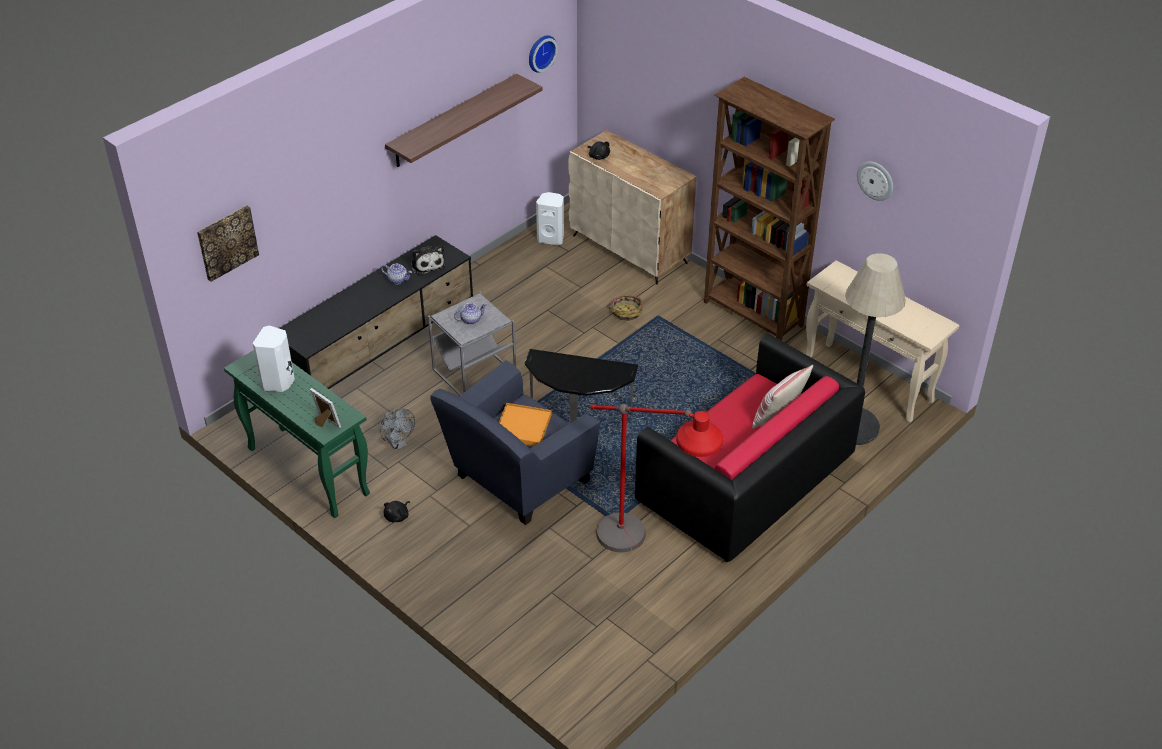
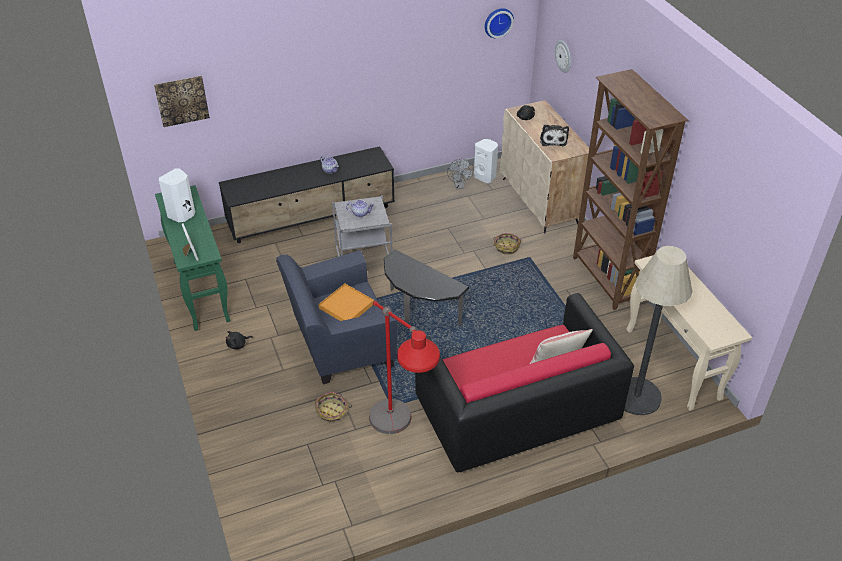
camera: 25 degrees right, 0 degrees up
(398, 444) = (275, 292): grey fan -> grey fan (459, 186)
(427, 264) = (358, 165): plush toy -> plush toy (553, 140)
(453, 121) = (405, 58): shelf -> none
(555, 550) = (332, 411): none -> basket
(875, 180) = (710, 184): wall clock -> wall clock (564, 56)

